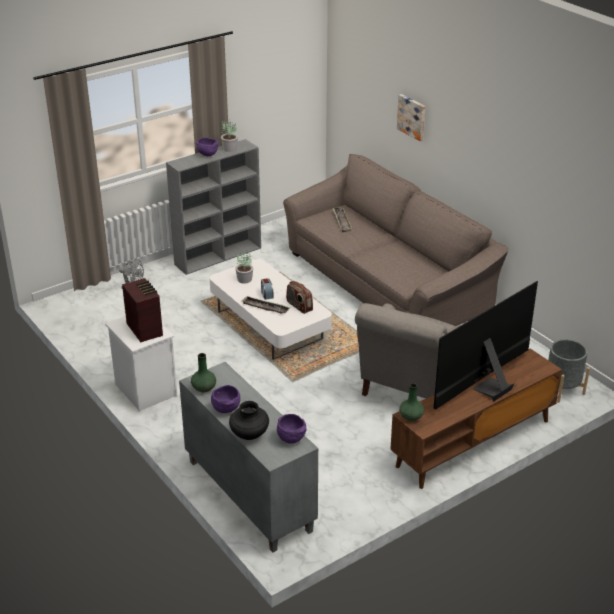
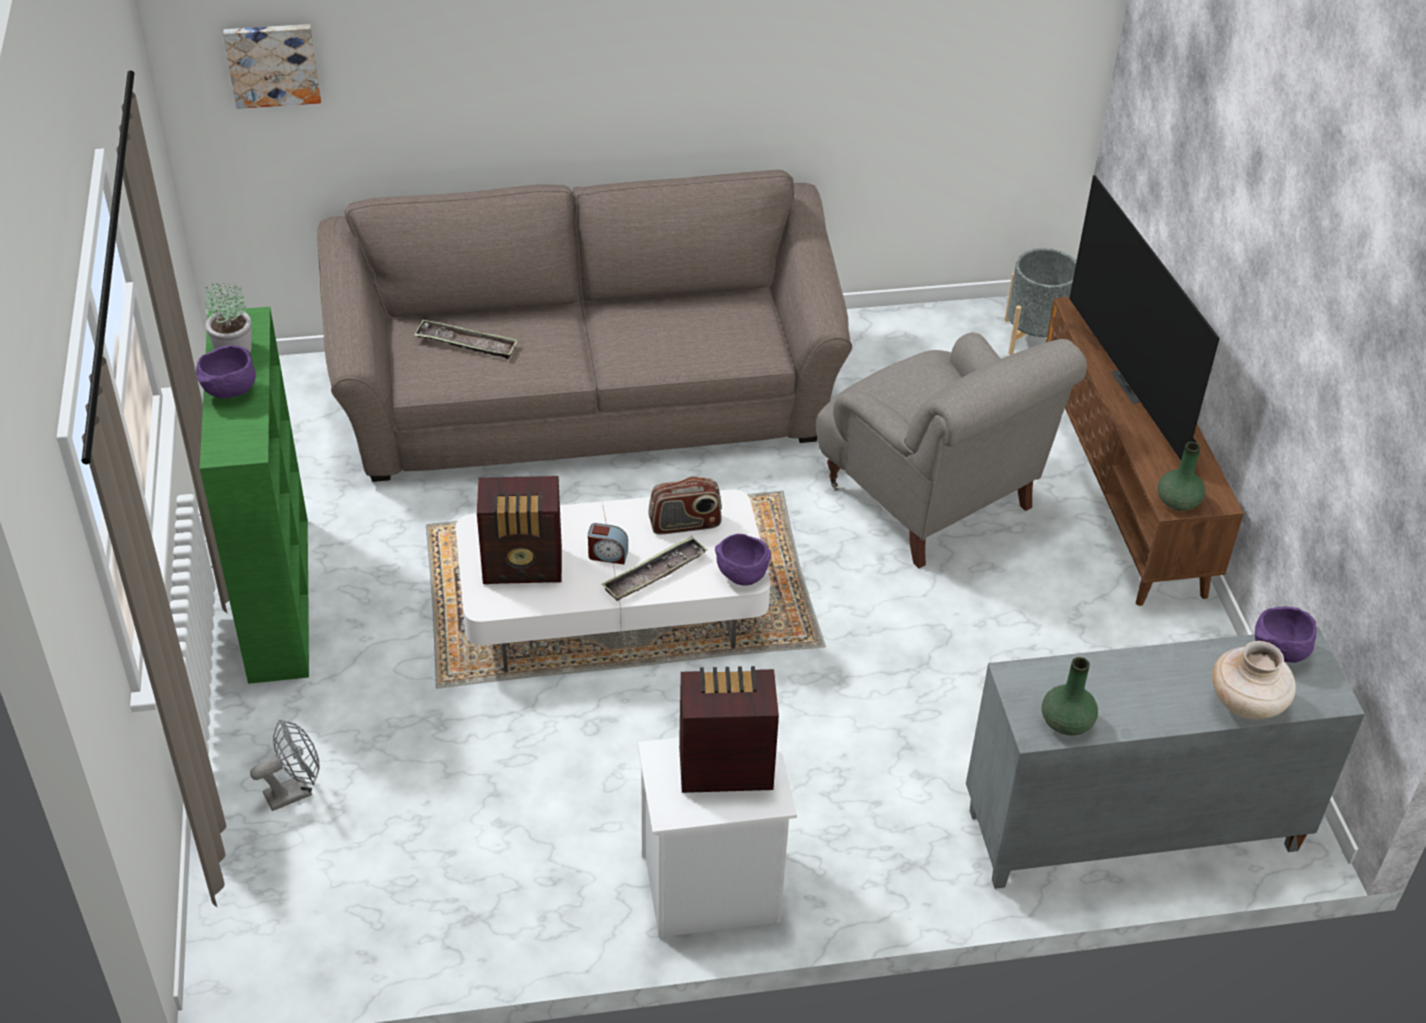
camera: 65 degrees left, 10 degrees up
(219, 256) = (278, 596): grey bookcase -> green bookcase
(226, 408) = (1150, 711): purple bowl -> purple bowl (741, 575)
(245, 279) = (524, 567): potted plant -> radio
(249, 434) = (1246, 705): black vase -> beige vase
(412, 117) = (490, 54): picture -> picture (273, 64)

